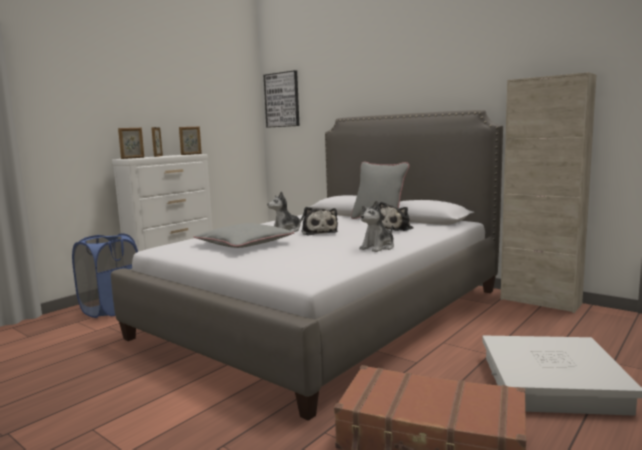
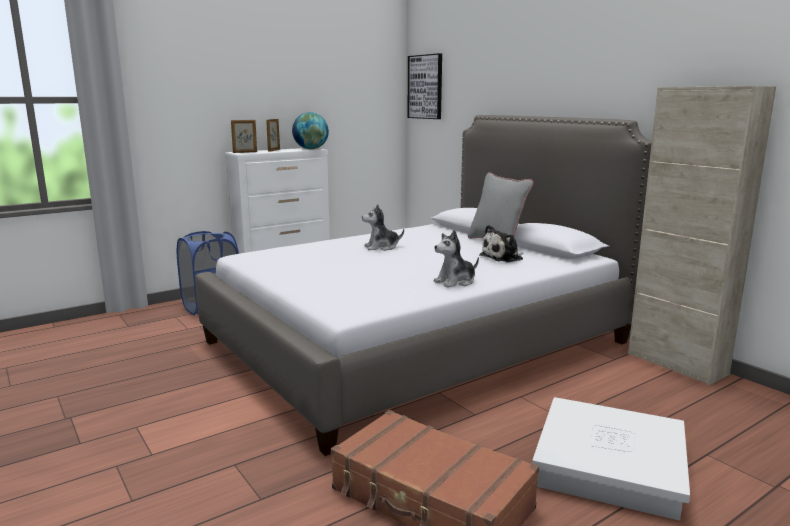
camera: 15 degrees right, 5 degrees up
(191, 154) = (311, 149): picture frame -> globe
(244, 244) = (324, 260): grey pillow -> none
(319, 232) = (413, 253): plush toy -> none

